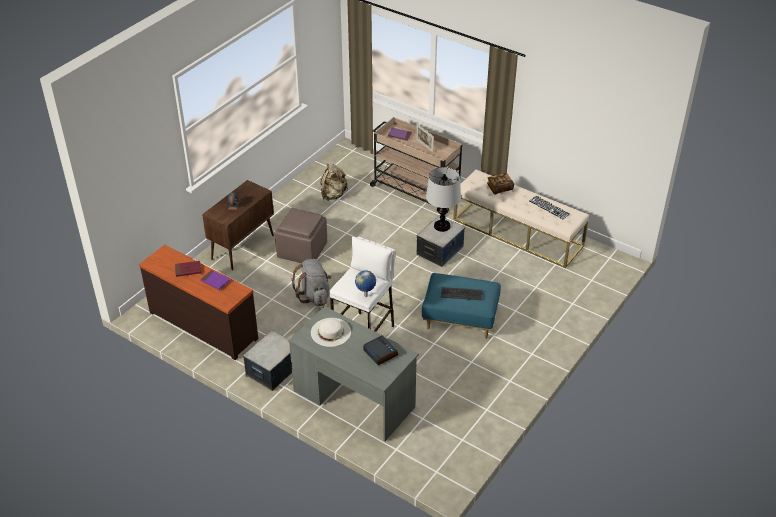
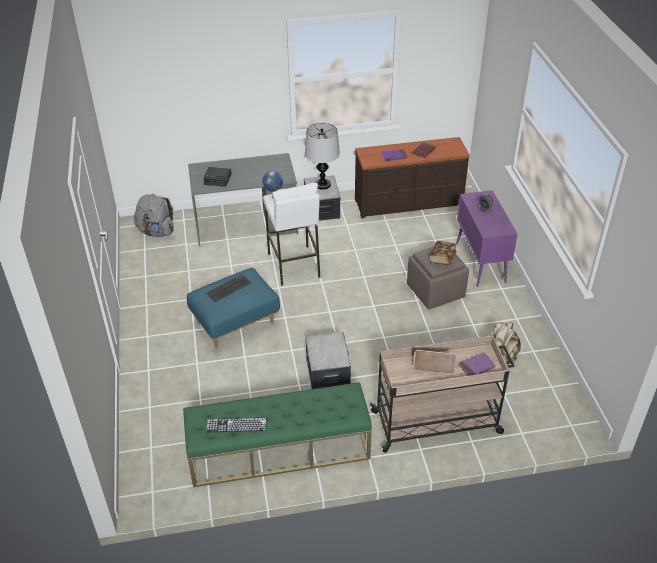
camera: 135 degrees right, 0 degrees up
(243, 247) = (480, 263): brown cabinet -> purple cabinet
(314, 295) = (370, 266): grey backpack -> grey backpack (156, 231)
(331, 332) = (268, 171): white hat -> none
(442, 226) = (332, 356): table lamp -> table lamp (322, 184)
(500, 188) = (314, 412): book -> book (442, 258)
(518, 232) = (278, 451): beige bench -> green bench

